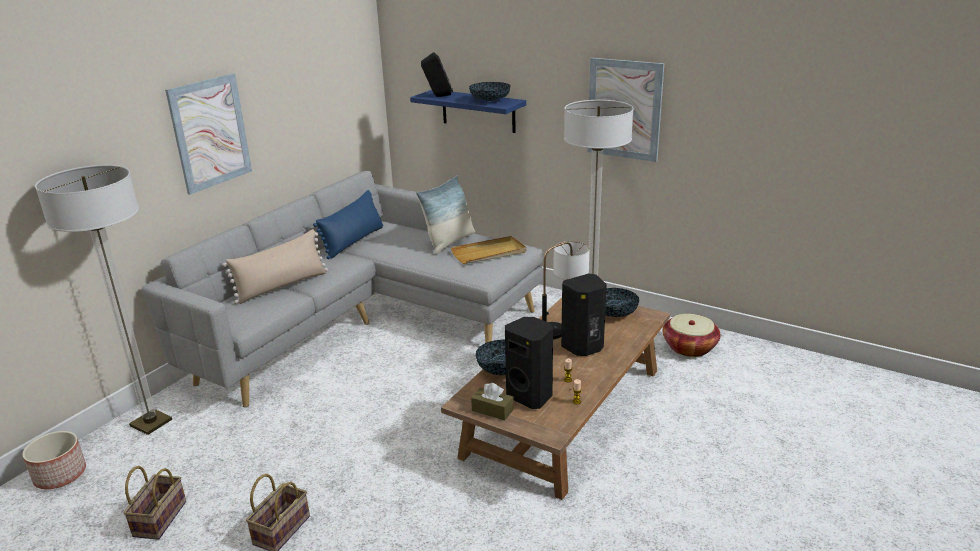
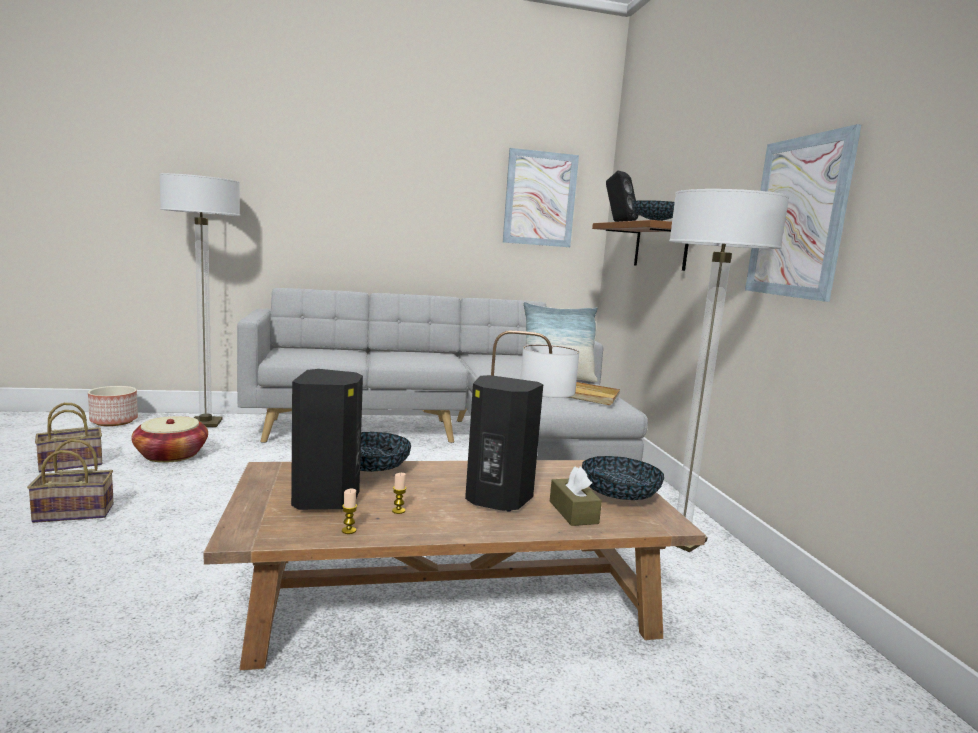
camera: 45 degrees right, 15 degrees down
(210, 133) = (368, 202): picture -> picture (540, 199)
(282, 286) = (363, 355): beige pillow -> none
(353, 241) = (481, 357): blue pillow -> none
(478, 111) = (660, 246): blue shelf -> brown shelf
(492, 410) = (268, 486): brown tissue box -> brown tissue box (573, 512)
(689, 347) = (778, 647): basket -> basket (171, 455)

